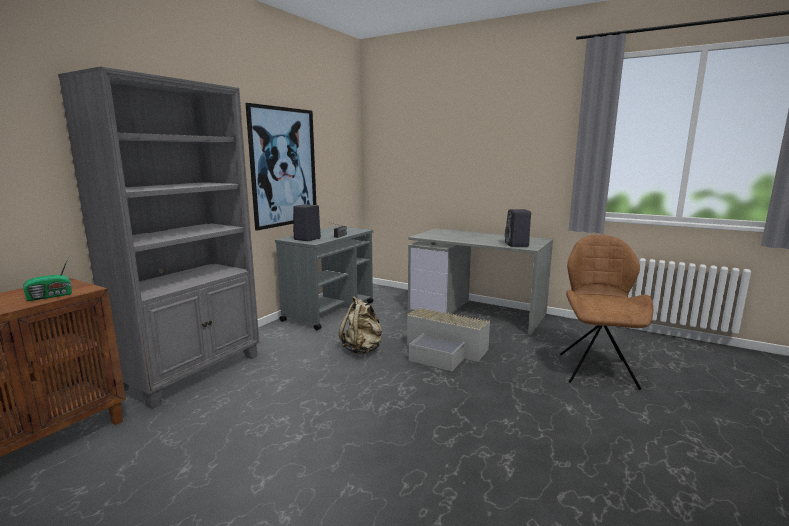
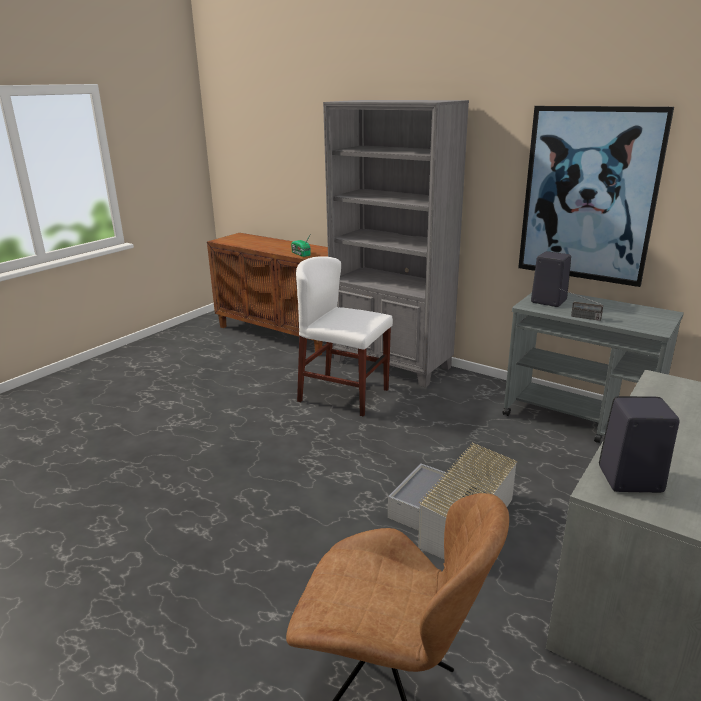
camera: 95 degrees right, 10 degrees up
(252, 397) = (344, 395): none -> white chair
(362, 349) = (450, 448): beige backpack -> none

